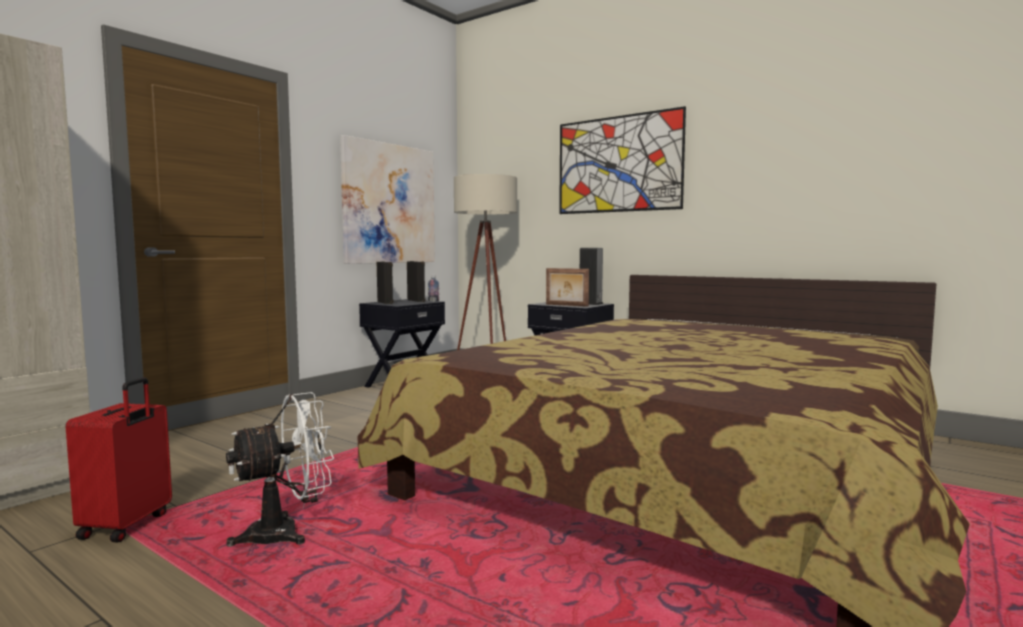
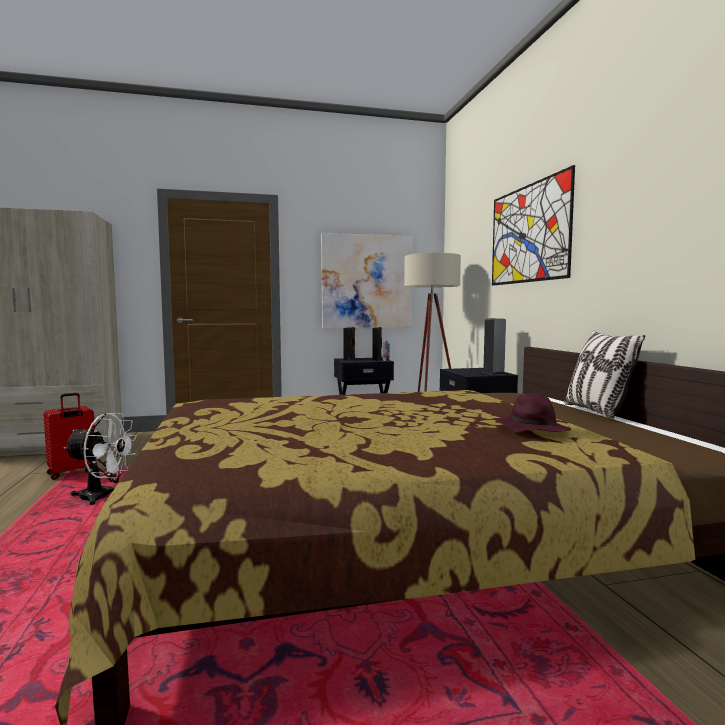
camera: 40 degrees right, 0 degrees up
(566, 305) = (463, 372): picture frame -> none
(748, 324) = (596, 411): none -> pillow
(800, 335) = (531, 429): none -> purple hat

